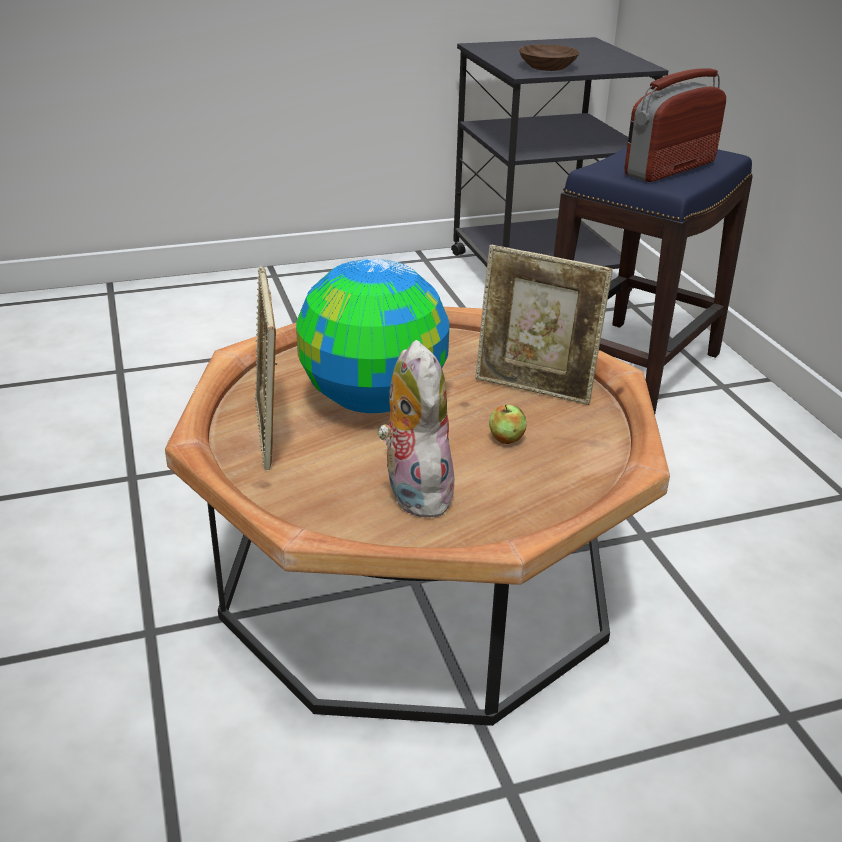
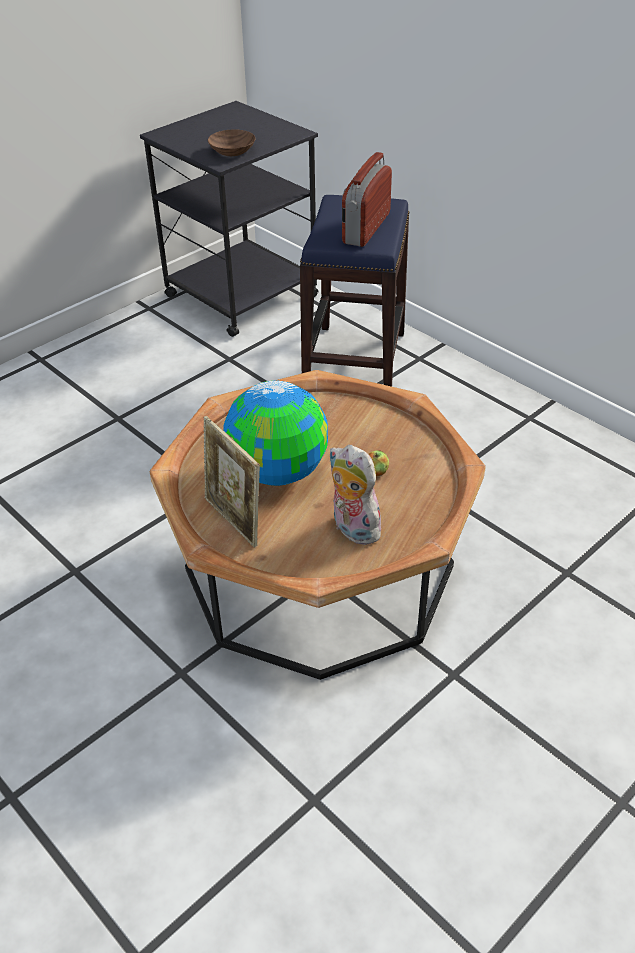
camera: 25 degrees left, 10 degrees up
(534, 389) = (367, 428): picture frame -> none

